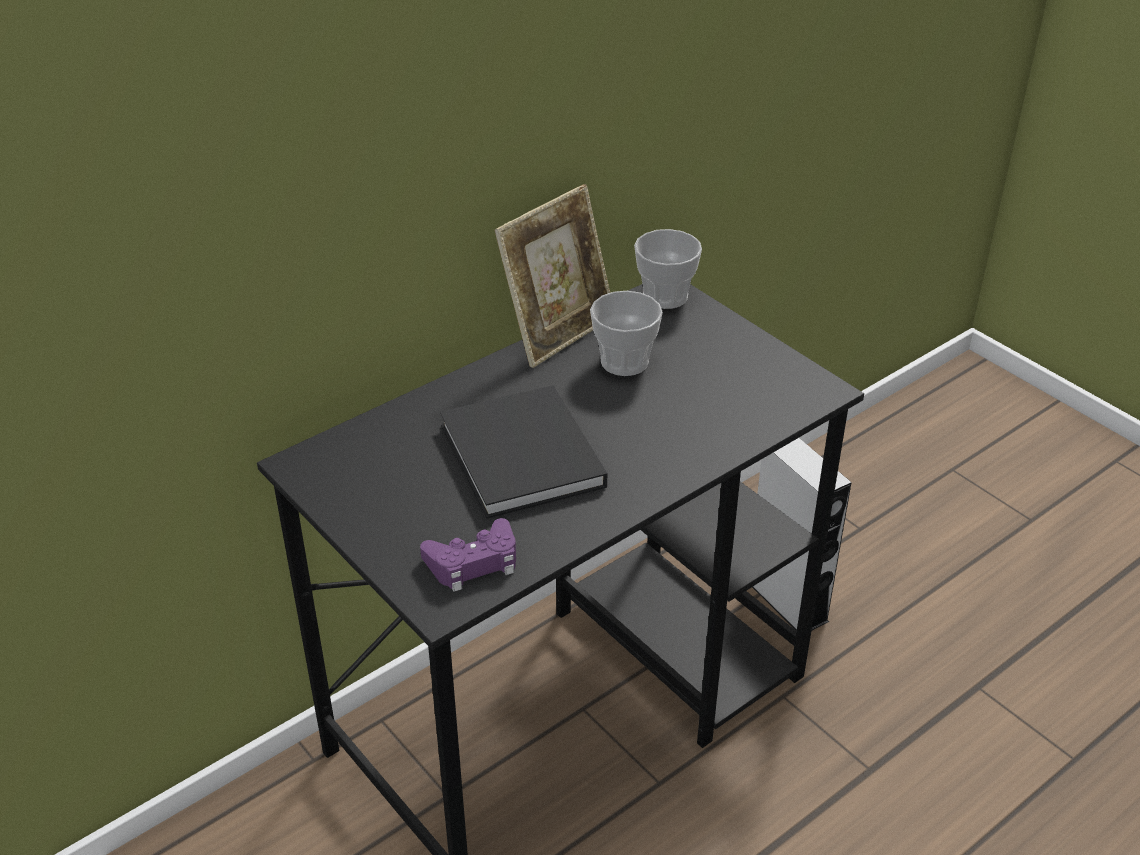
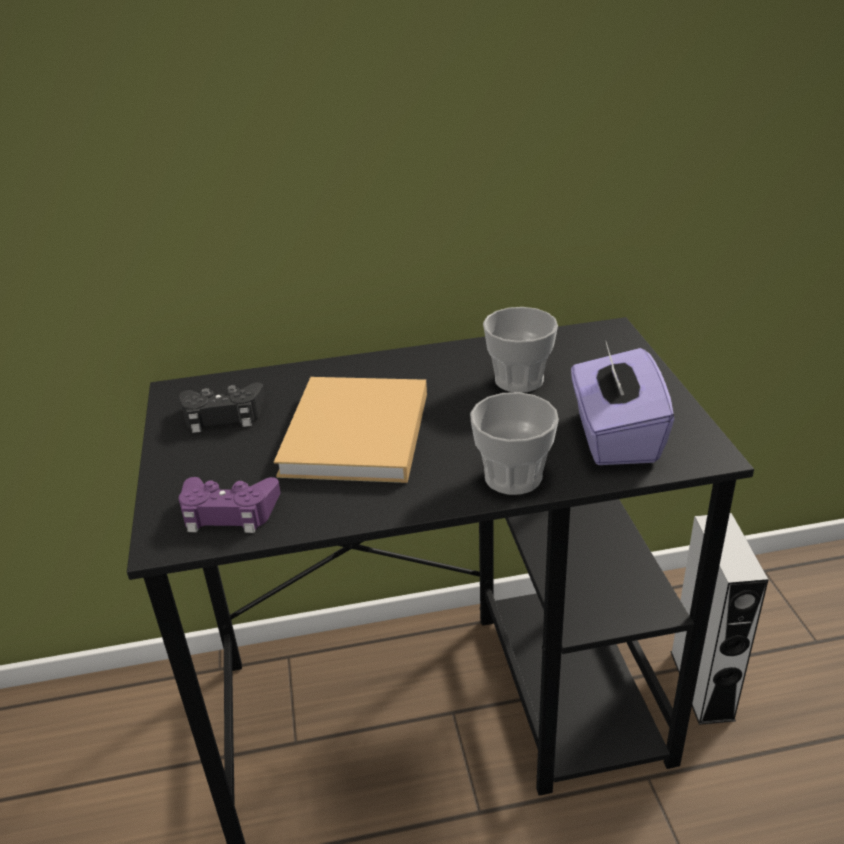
camera: 30 degrees right, 5 degrees down
(374, 474) = (223, 415): none -> black game controller
(523, 459) = (355, 436): black book -> beige book
(558, 332) = (479, 343): picture frame -> none
(665, 296) = (604, 336): cup -> cup (513, 477)
(743, 395) = (614, 436): none -> purple tissue box

